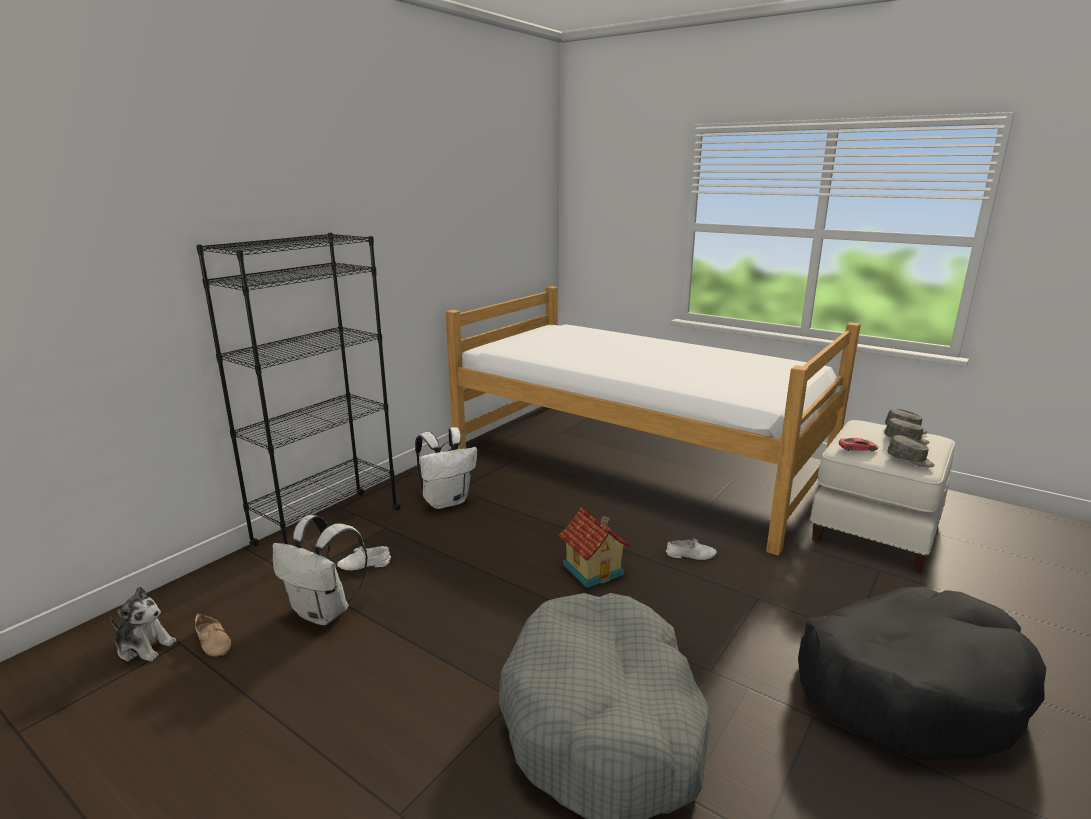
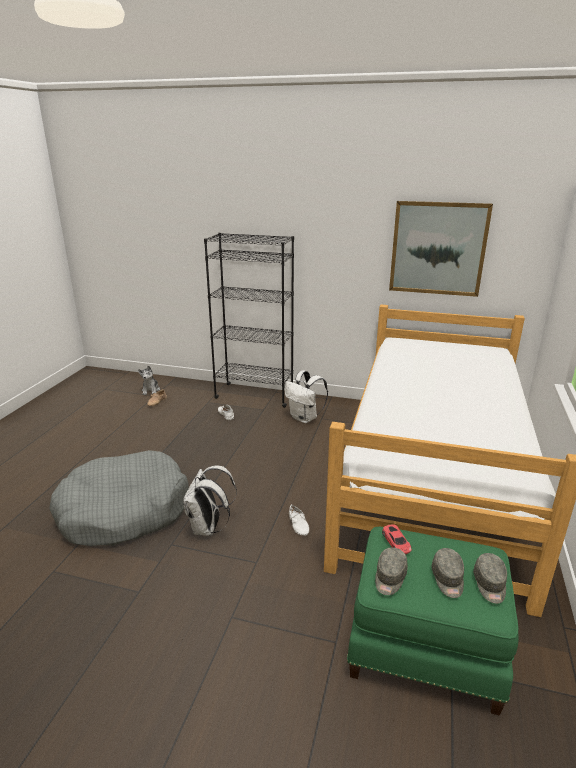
camera: 70 degrees right, 5 degrees up
(325, 612) = (184, 417): white backpack -> white backpack (208, 528)
(482, 226) = (438, 248): none -> picture
(594, 569) = (257, 485): toy house -> none
(874, 527) = (424, 645): white ottoman -> green ottoman
(909, 688) = (175, 646): black dog bed -> none

